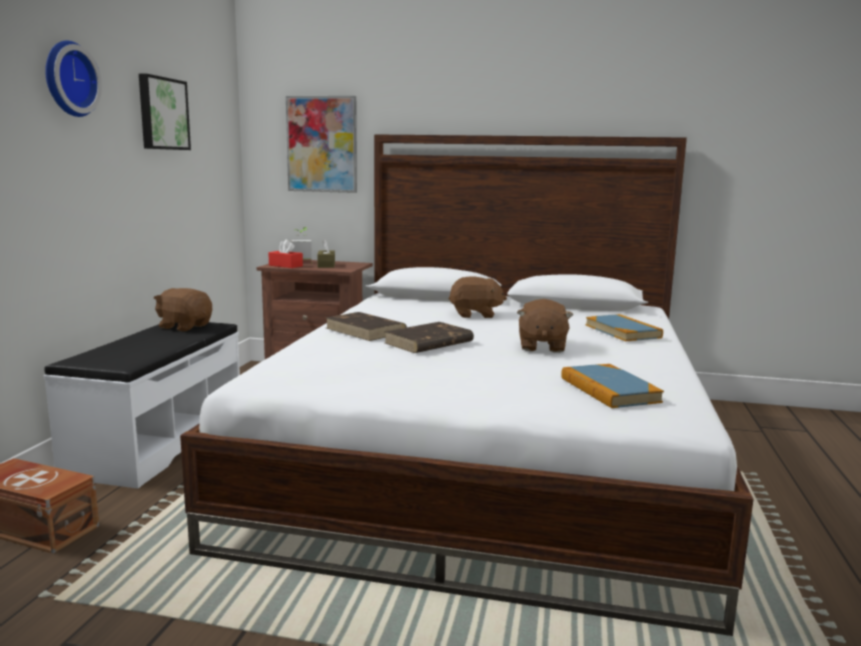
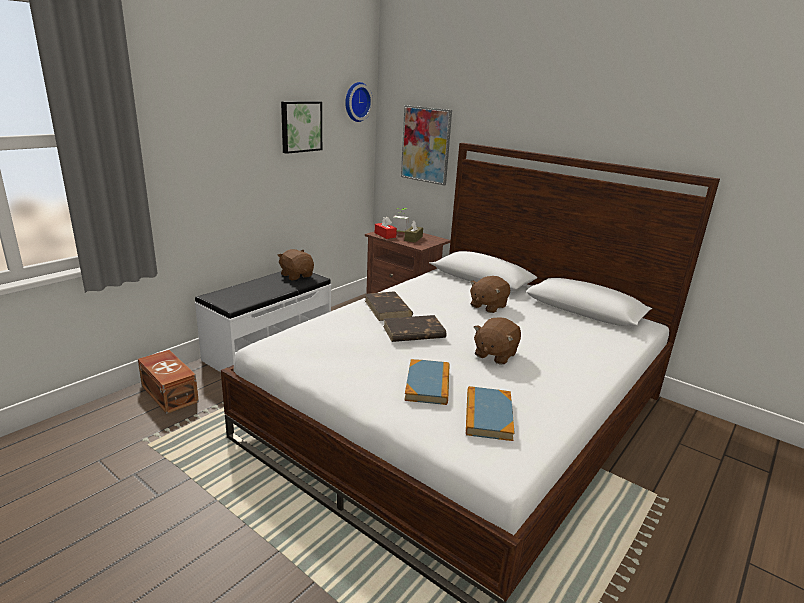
camera: 25 degrees right, 10 degrees up
(68, 79) = (221, 115): wall clock -> wall clock (356, 102)
(475, 315) = (488, 306): brown plush toy -> brown plush toy turned 105 degrees clockwise
(622, 331) = (584, 351): book -> book (428, 384)

